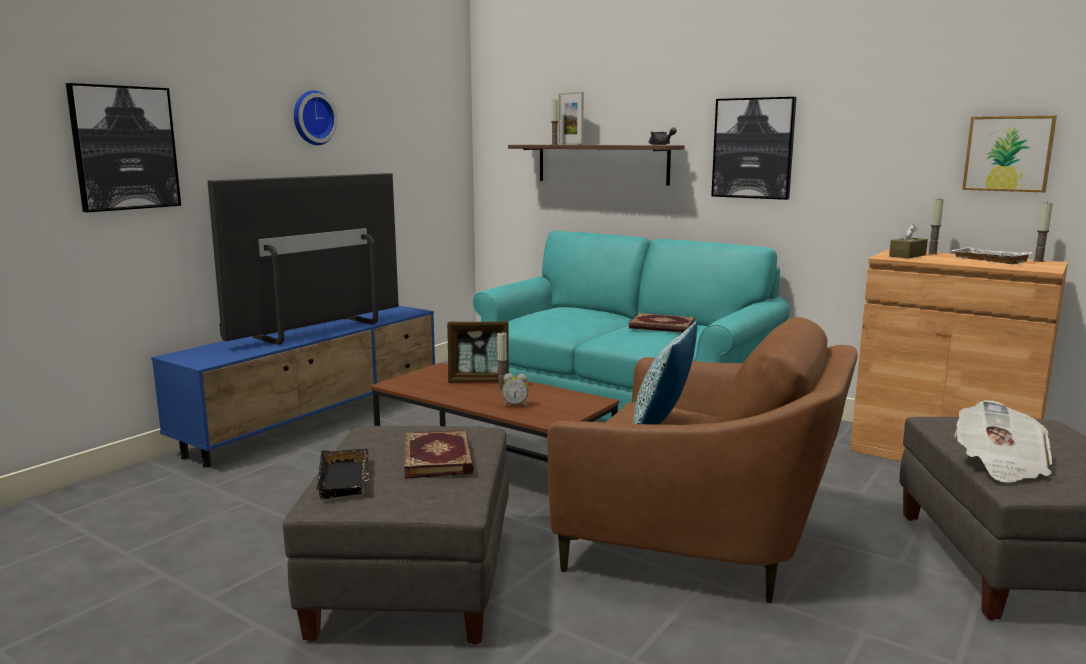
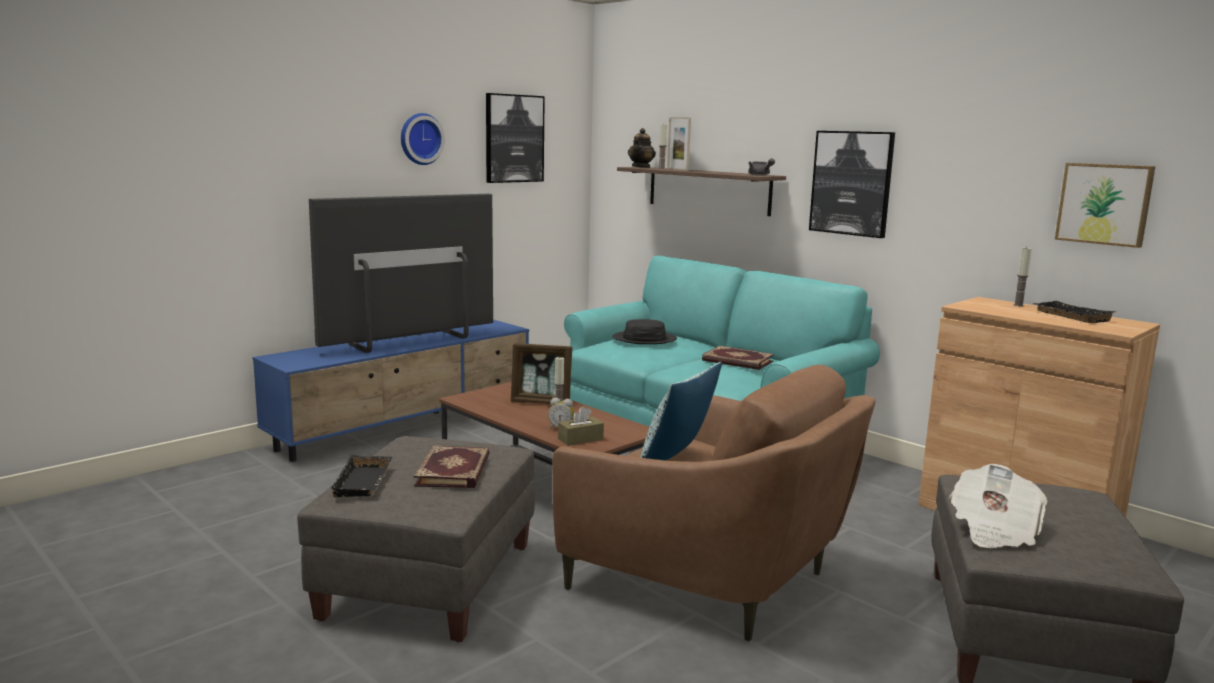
camera: 10 degrees right, 0 degrees up
(124, 148) = (238, 168): picture -> picture (514, 138)
(532, 144) = (641, 167): none -> teapot
(558, 312) = (644, 339): none -> black hat
(907, 255) = (987, 306): brown tissue box -> brown tissue box (580, 439)
(987, 260) = (1069, 316): white tray -> black tray
(1038, 261) = (1126, 321): candle -> none

